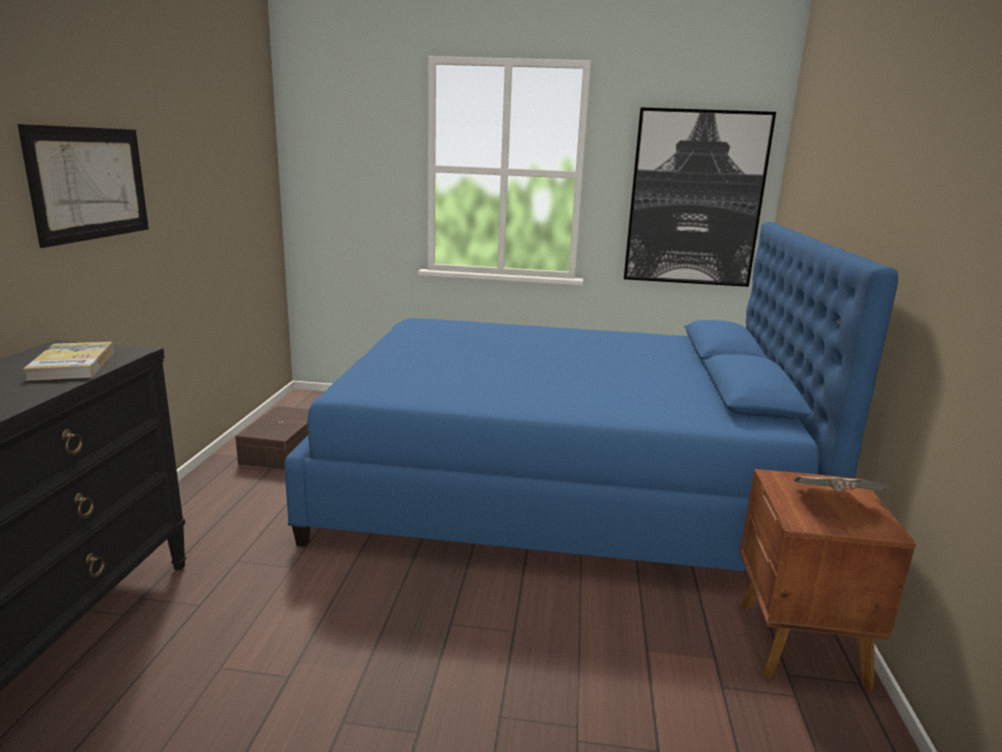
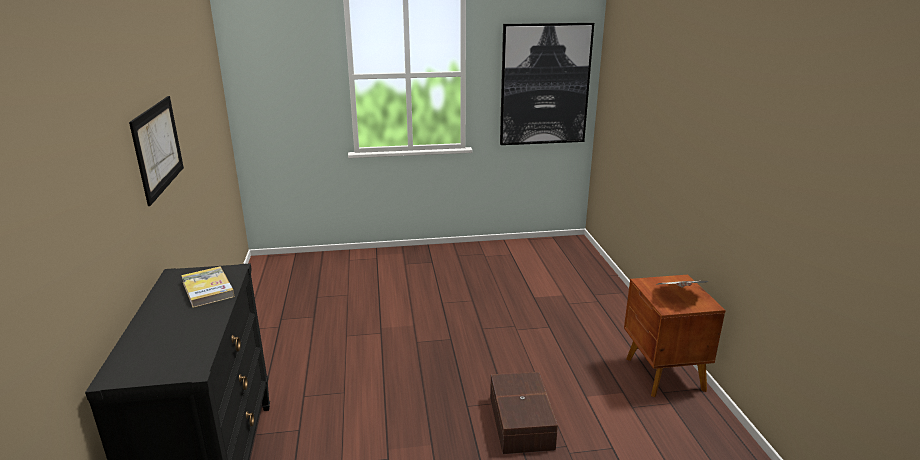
camera: 15 degrees left, 5 degrees up
(281, 450) = (277, 309): brown storage box -> brown storage box (519, 423)
(557, 487) = (487, 302): blue bed -> none

